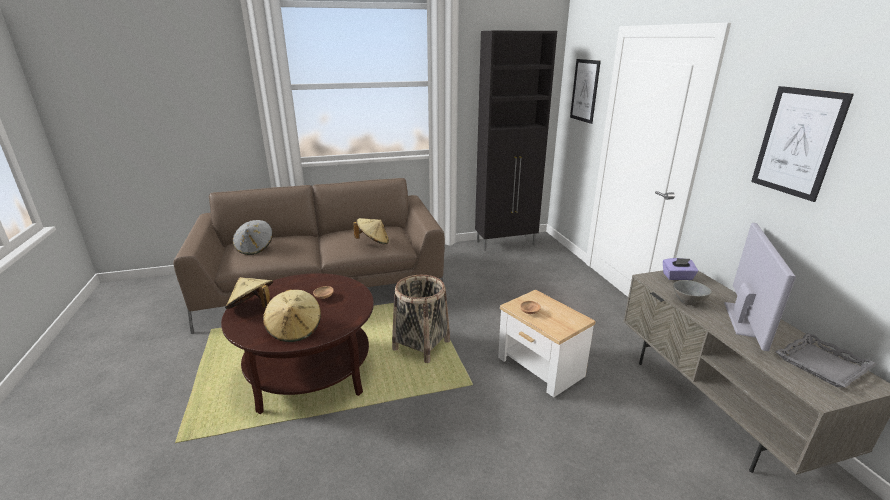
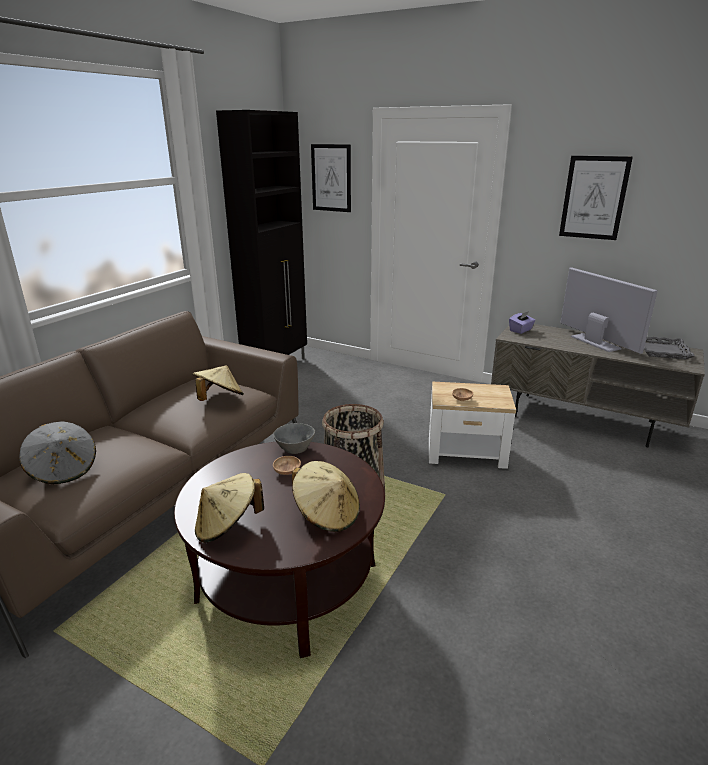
camera: 45 degrees left, 0 degrees up
(688, 301) = (554, 343): grey bowl -> grey bowl (294, 448)

